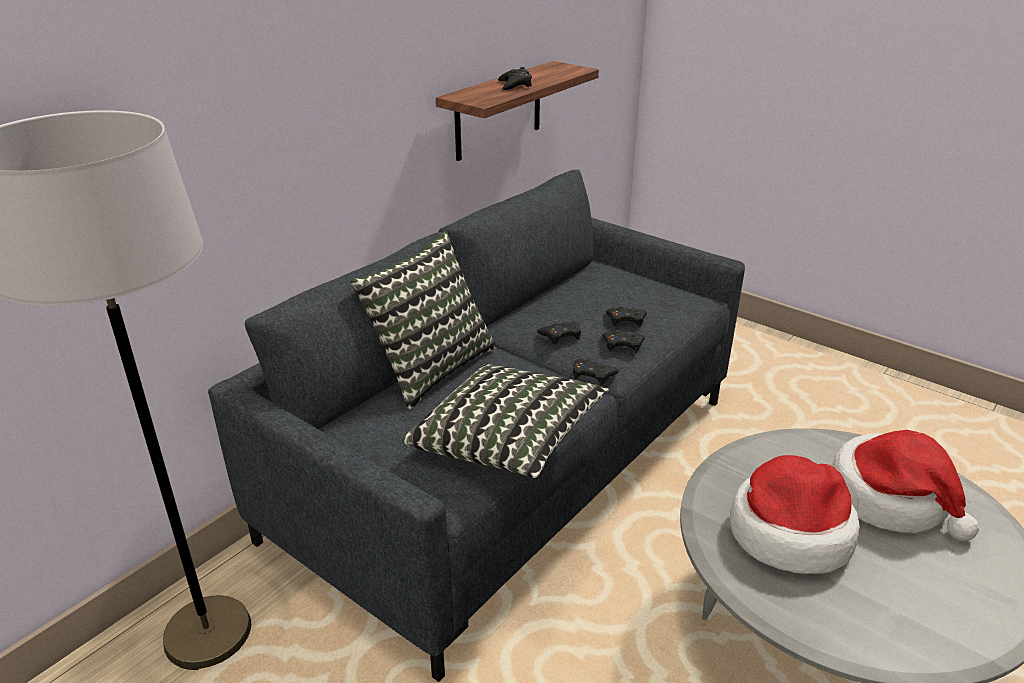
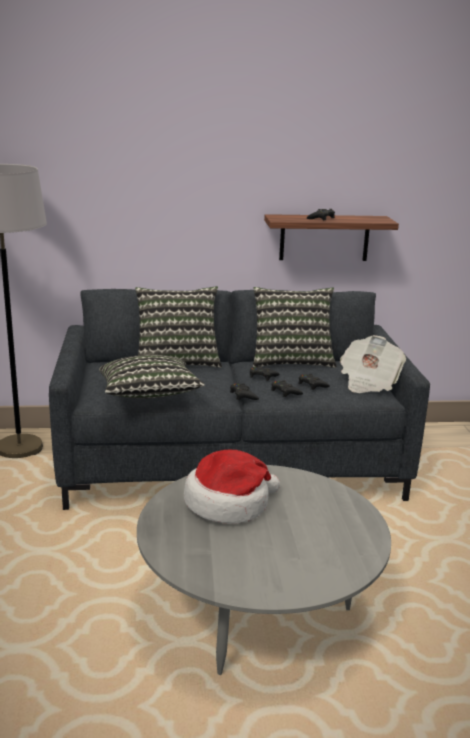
camera: 45 degrees right, 10 degrees down
(542, 297) = (291, 360): none -> pillow
(659, 287) = (369, 382): none -> newspaper
(891, 499) = (315, 527): hat -> none

